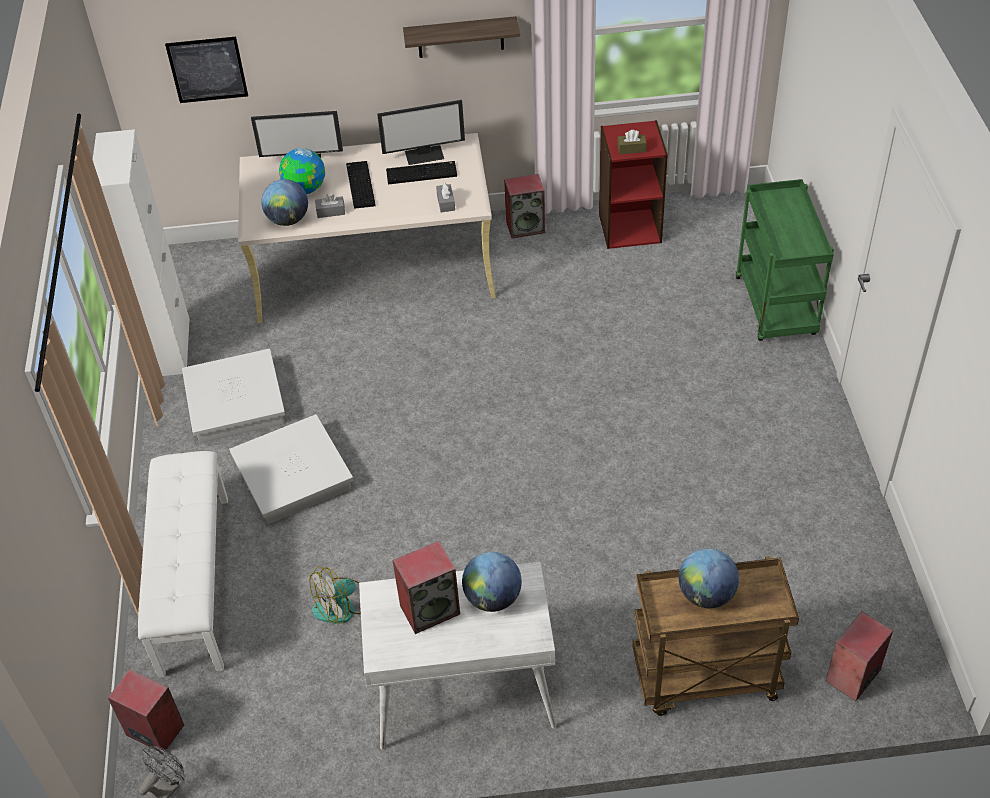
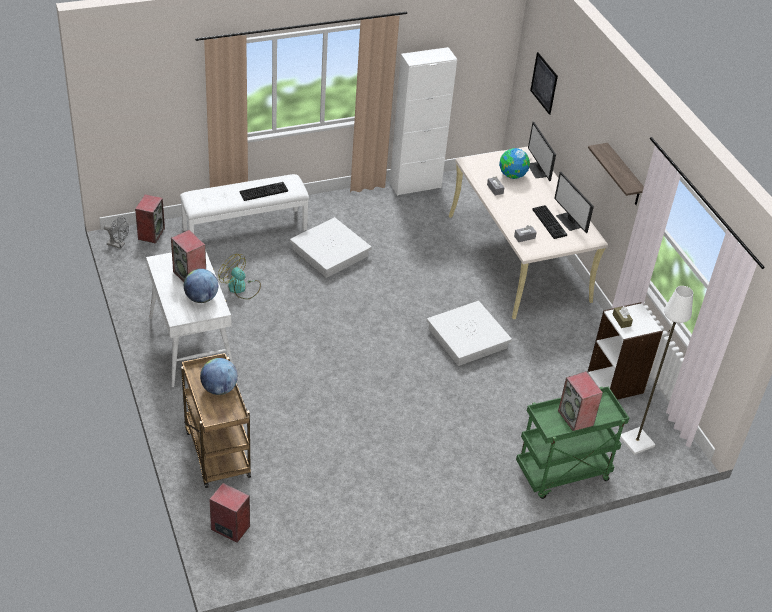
camera: 70 degrees right, 5 degrees down
(236, 403) = (379, 219): white storage box -> white storage box (467, 338)
(288, 220) = (480, 173): globe -> none
(359, 185) = (525, 197): keyboard -> keyboard (264, 191)
(526, 226) = (591, 326): speaker -> speaker (576, 418)
(629, 228) = (616, 382): red bookcase -> white bookcase
(729, 233) = (636, 441): none -> white floor lamp

